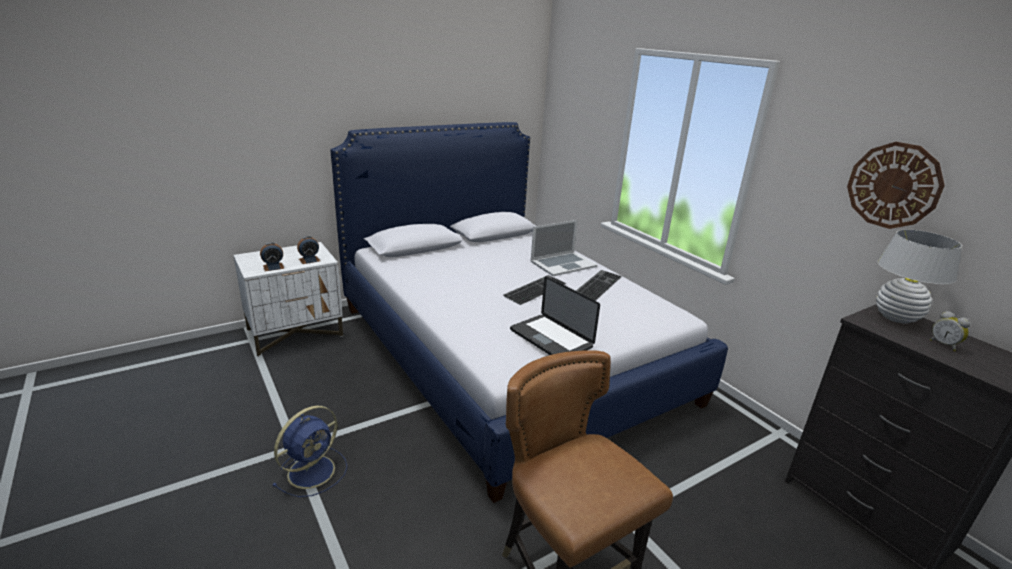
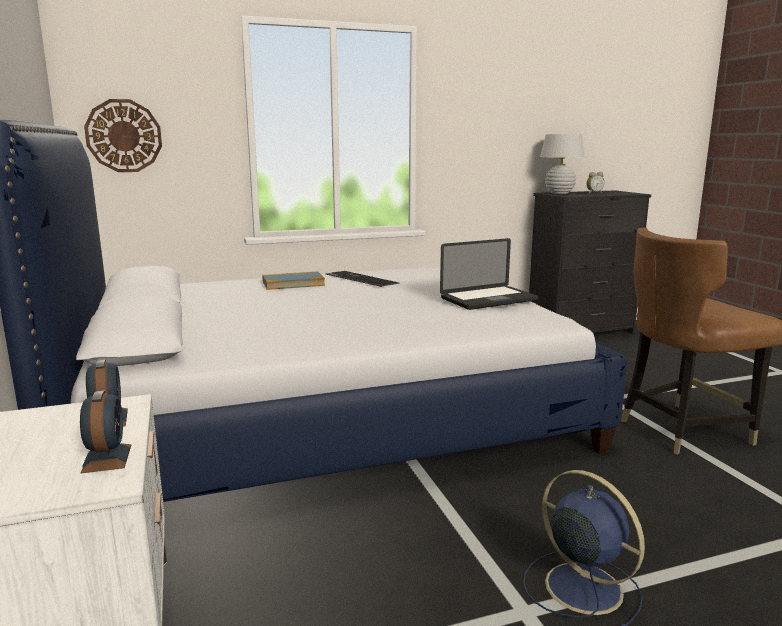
camera: 75 degrees left, 10 degrees down
(535, 289) = (361, 296): keyboard -> none
(563, 264) = (293, 283): laptop -> book
(893, 185) = (518, 111): wall clock -> wall clock (124, 136)

